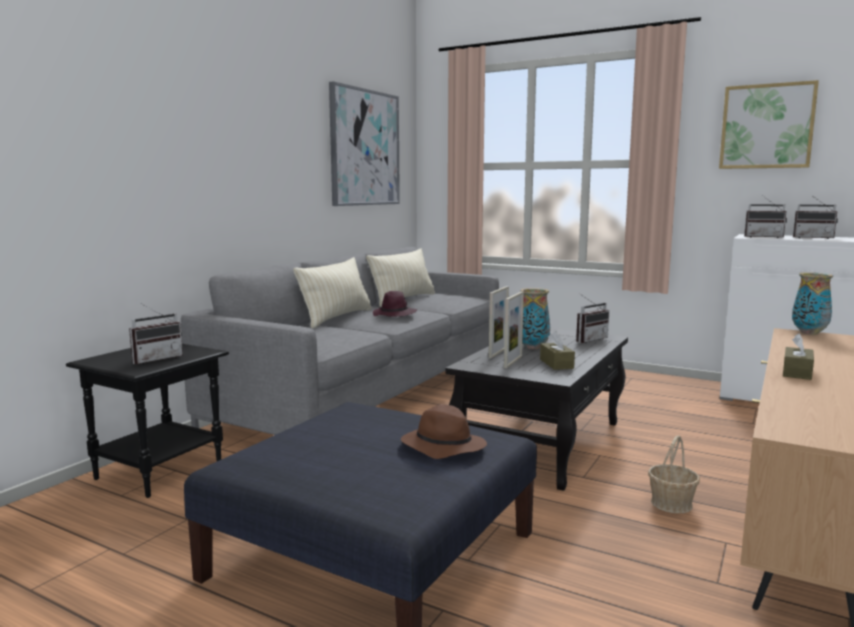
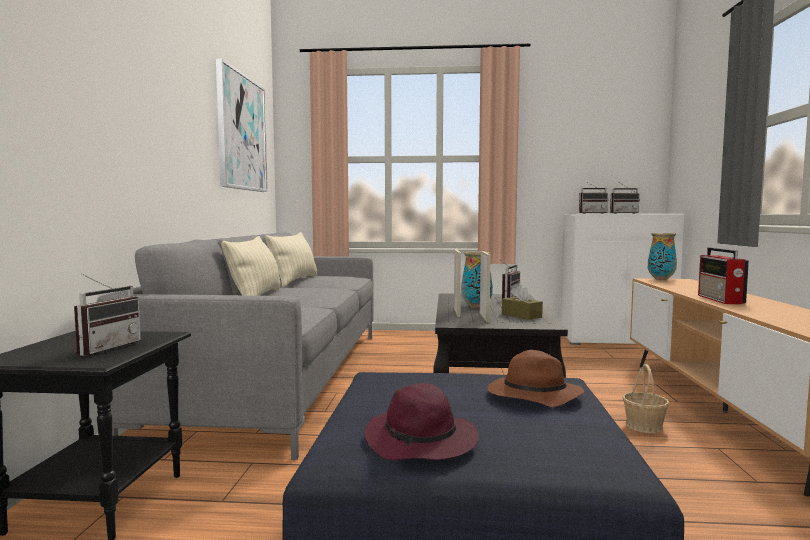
camera: 25 degrees left, 5 degrees down
(395, 315) = (313, 291): purple hat -> purple hat (421, 442)
(767, 126) = (578, 131): picture -> none
(797, 372) = (720, 299): brown tissue box -> radio

